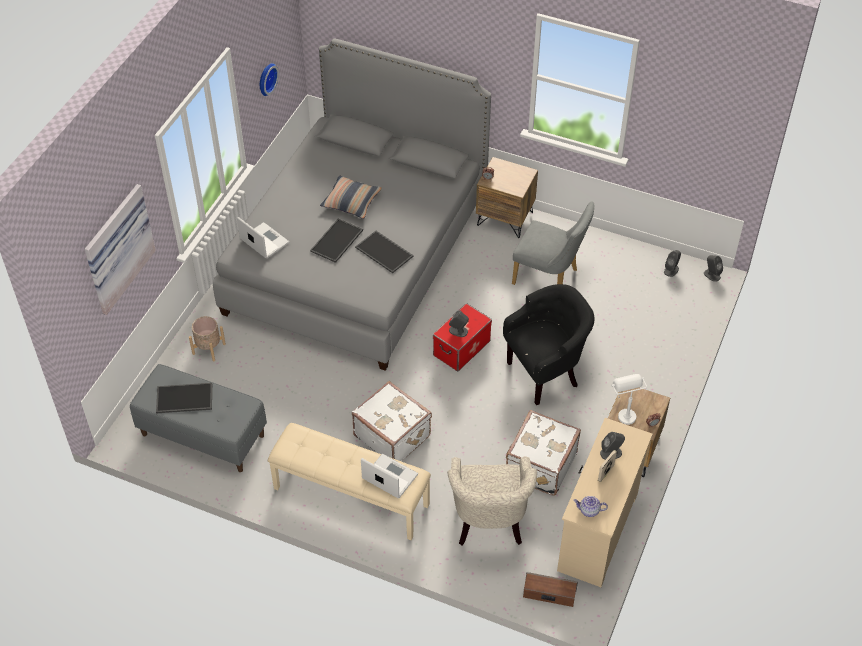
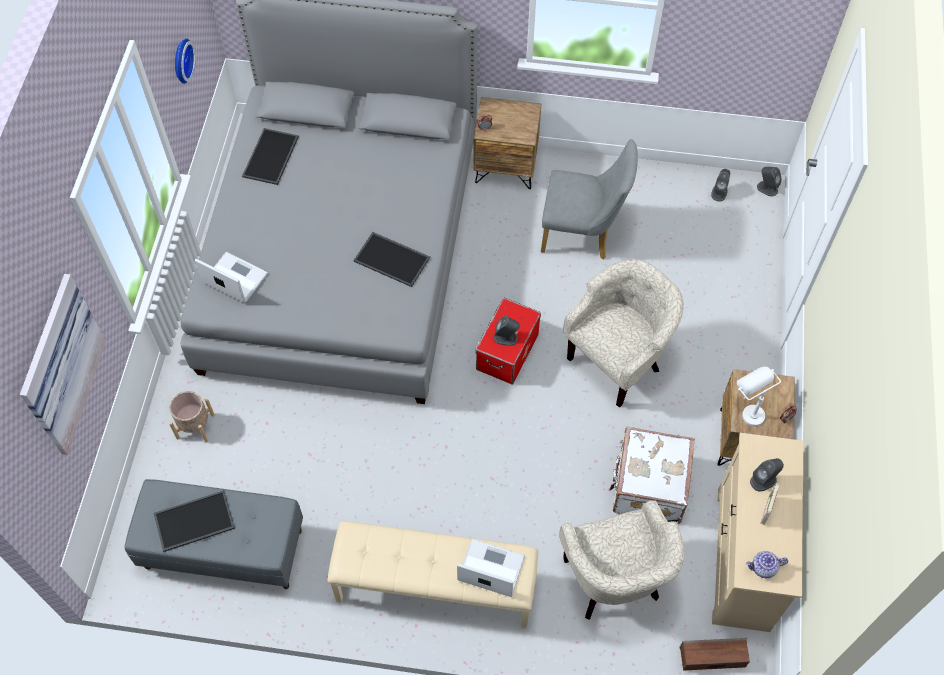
camera: 15 degrees left, 10 degrees up
(337, 241) = (328, 258): tray -> tray (271, 157)
(351, 202) = (329, 198): pillow -> none
(392, 435) = (460, 490): white suitcase -> none
(546, 373) = (617, 362): black armchair -> beige armchair

